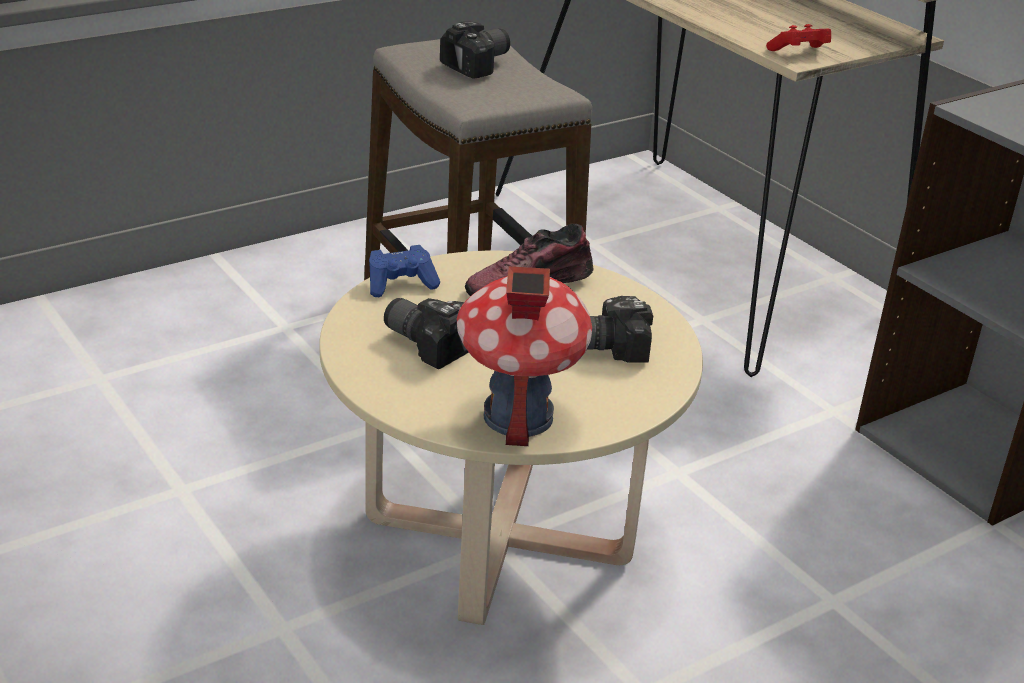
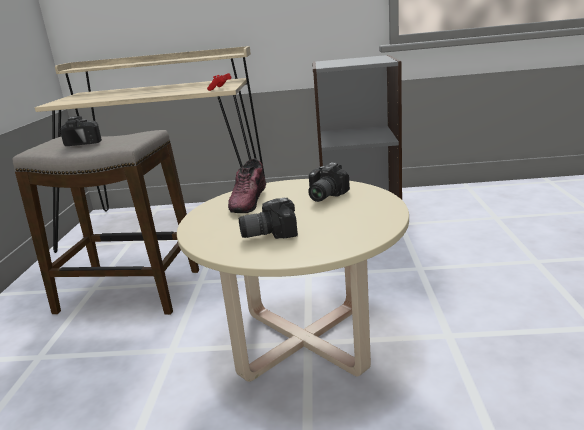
camera: 50 degrees left, 10 degrees down
(400, 284) = (199, 229): blue game controller -> none
(517, 417) = (365, 225): toy house -> none

